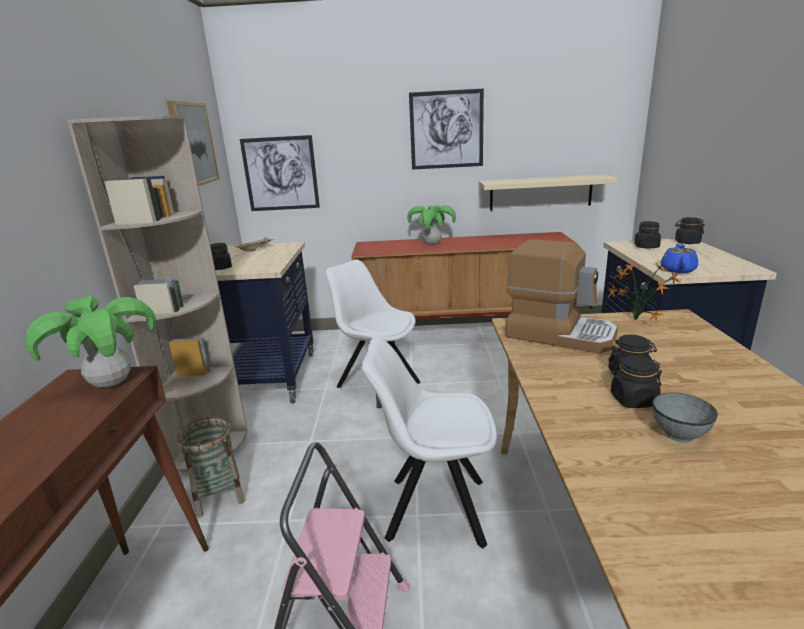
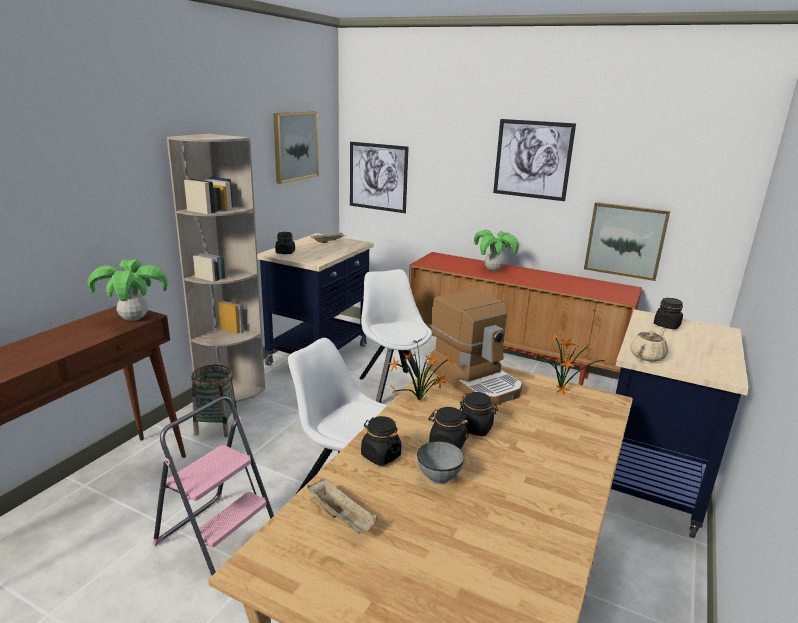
camera: 25 degrees right, 0 degrees up
(540, 192) = (625, 240): beige shelf -> picture
(545, 367) = (421, 400): none -> potted plant
(672, 525) = (342, 517): none -> beige tray
(677, 270) = (647, 356): blue teapot -> beige teapot
(687, 242) = (722, 332): black jar -> black jar (380, 455)

